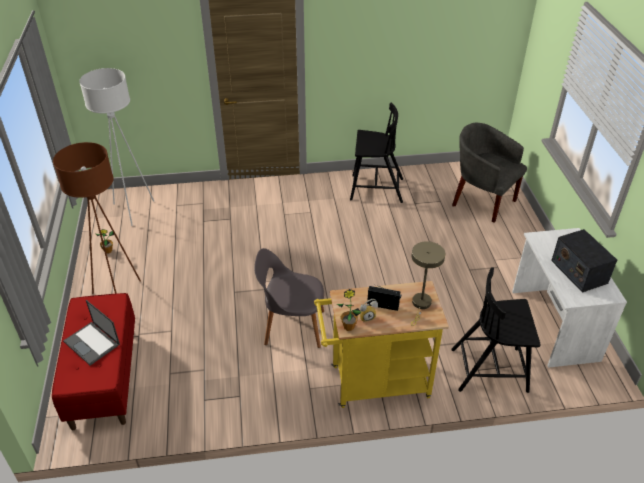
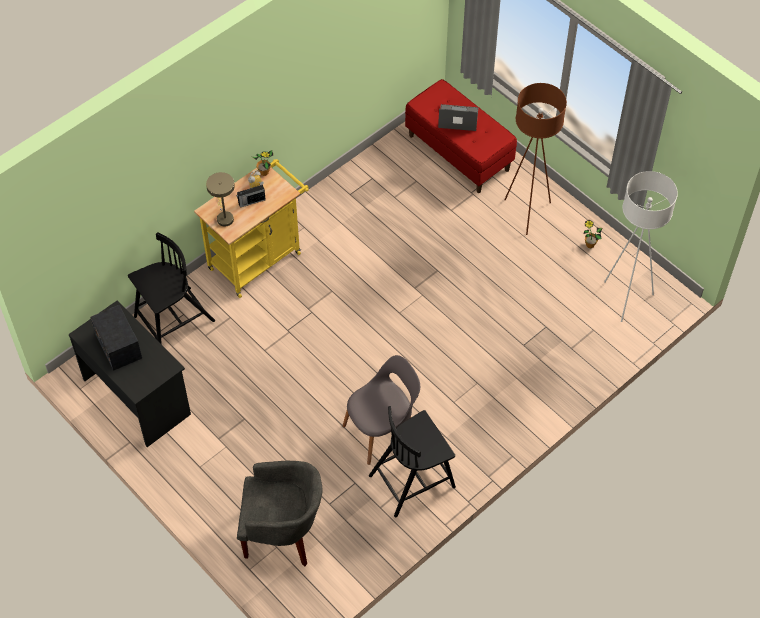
camera: 145 degrees right, 15 degrees up
(292, 327) = (359, 267): grey chair -> grey chair (382, 431)
(553, 325) = (137, 396): white desk -> black desk
(578, 271) = (118, 345): radio -> radio turned 150 degrees counterclockwise

